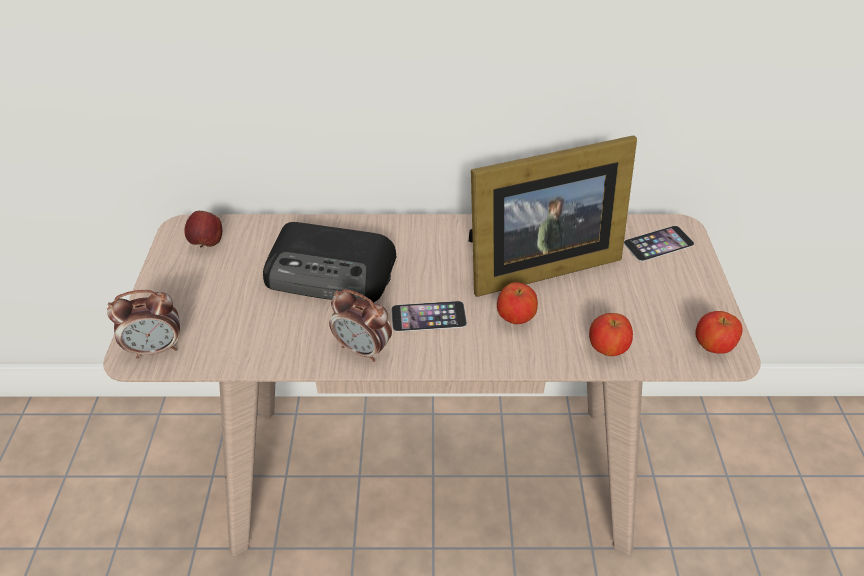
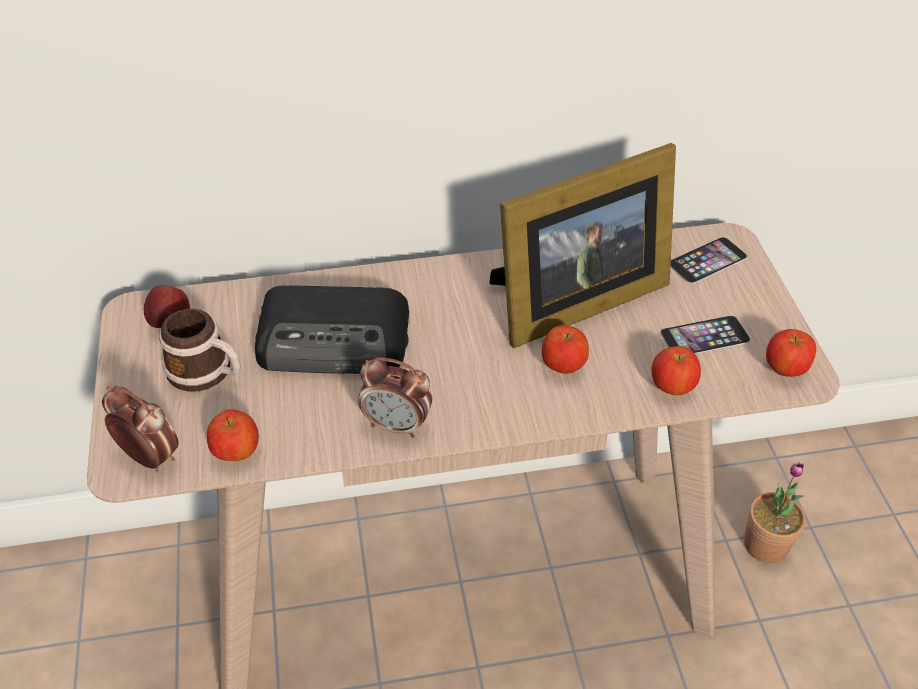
camera: 10 degrees left, 0 degrees up
(157, 348) = (149, 457): alarm clock -> alarm clock turned 120 degrees counterclockwise
(223, 285) = (207, 373): none -> mug
(227, 353) = (236, 452): none -> apple
(428, 316) = (463, 378): phone -> phone (705, 336)
(686, 485) = (765, 545): none -> potted plant

